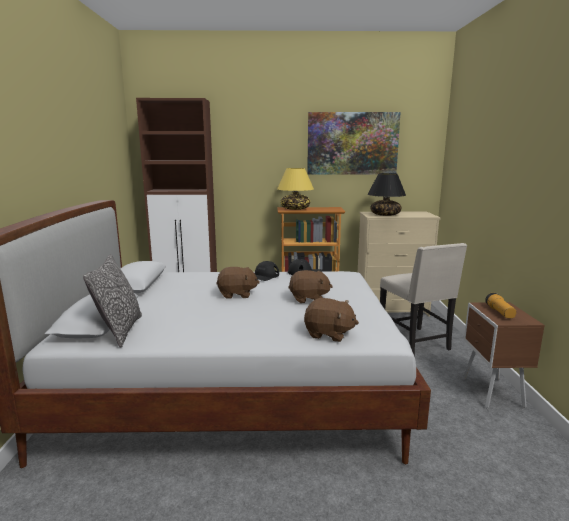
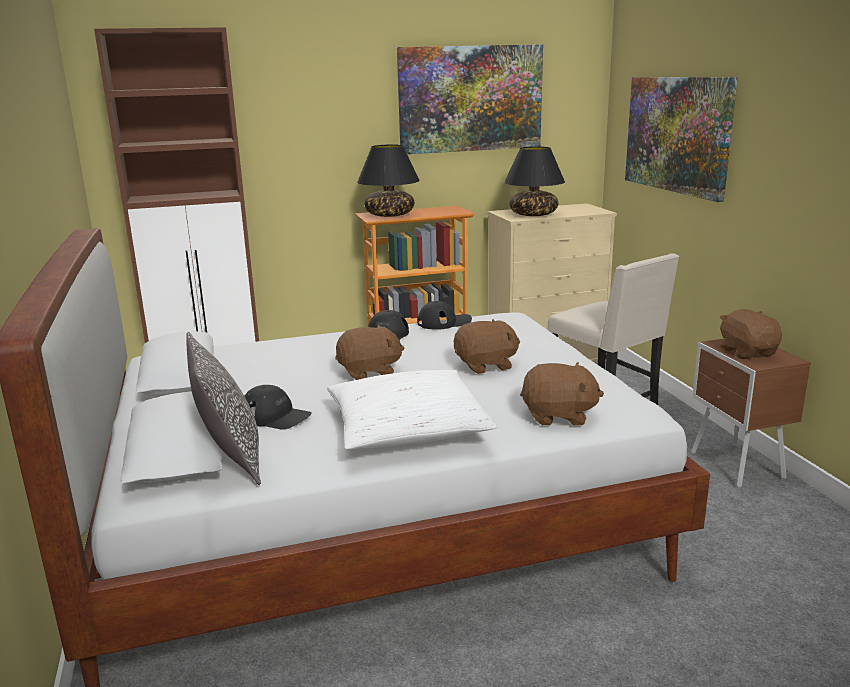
camera: 15 degrees left, 5 degrees up
(164, 311) = (275, 416): none -> black cap
(230, 328) = (407, 428): none -> white pillow
(295, 209) = (389, 215): yellow table lamp -> black table lamp
(477, 167) = (677, 134): none -> picture
(500, 313) = (747, 352): flashlight -> brown plush toy

